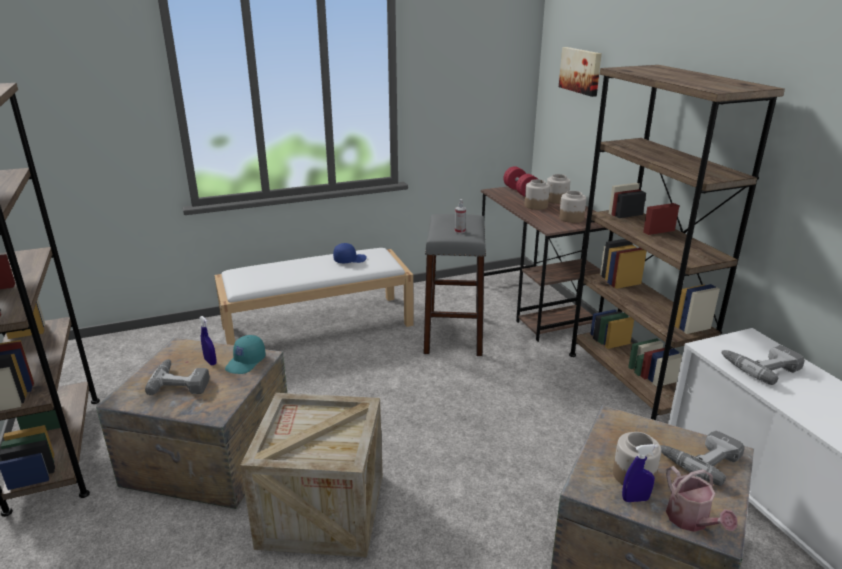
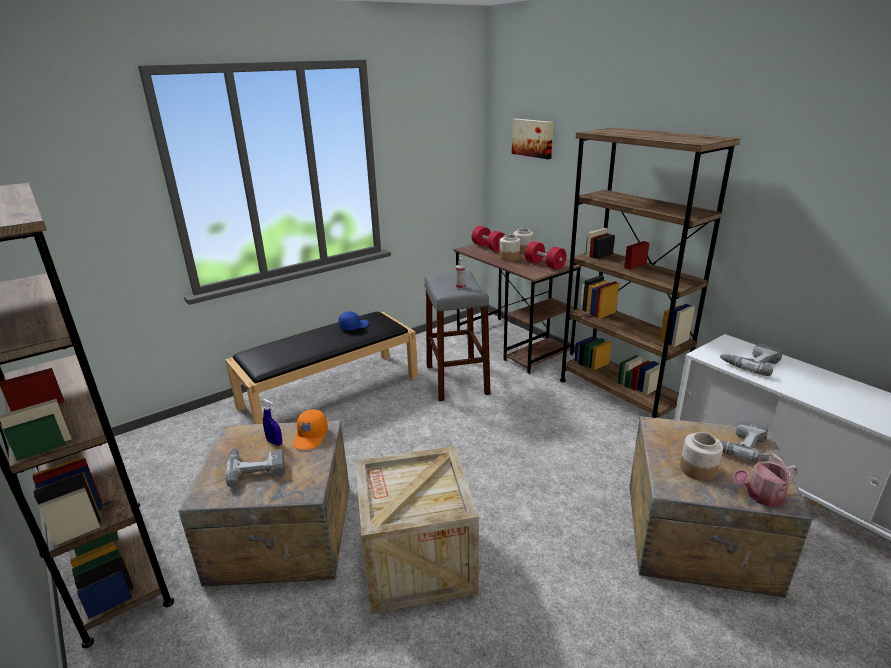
camera: 15 degrees left, 0 degrees up
(246, 362) = (311, 437): turquoise cap -> orange cap
(319, 325) = (331, 391): white bench -> black bench
(571, 218) = (544, 264): jar -> red dumbbell
(635, 499) = (711, 488): blue spray bottle -> none
(691, 521) = (761, 496): watering can -> watering can turned 105 degrees clockwise

